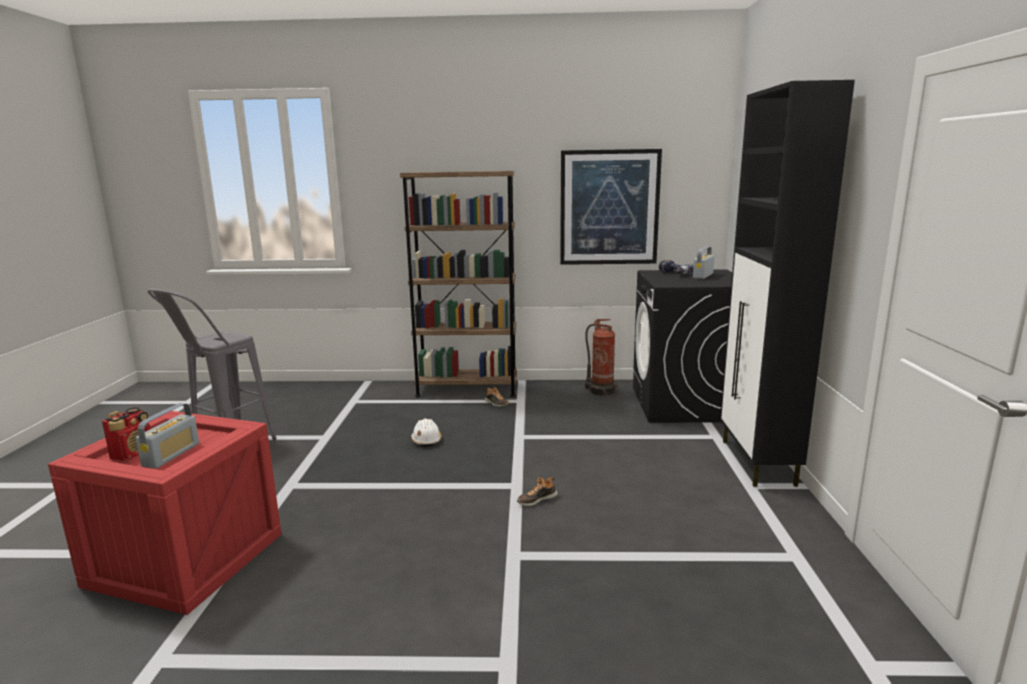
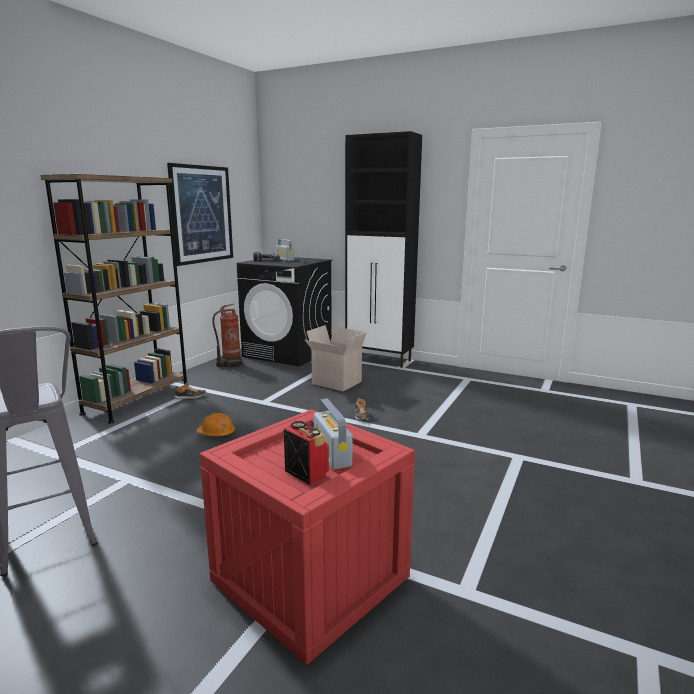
camera: 65 degrees left, 0 degrees up
(171, 455) = (332, 454): radio -> radio turned 150 degrees counterclockwise
(426, 440) = (216, 433): white hard hat -> orange hard hat
(623, 457) = (335, 383): none -> cardboard box

